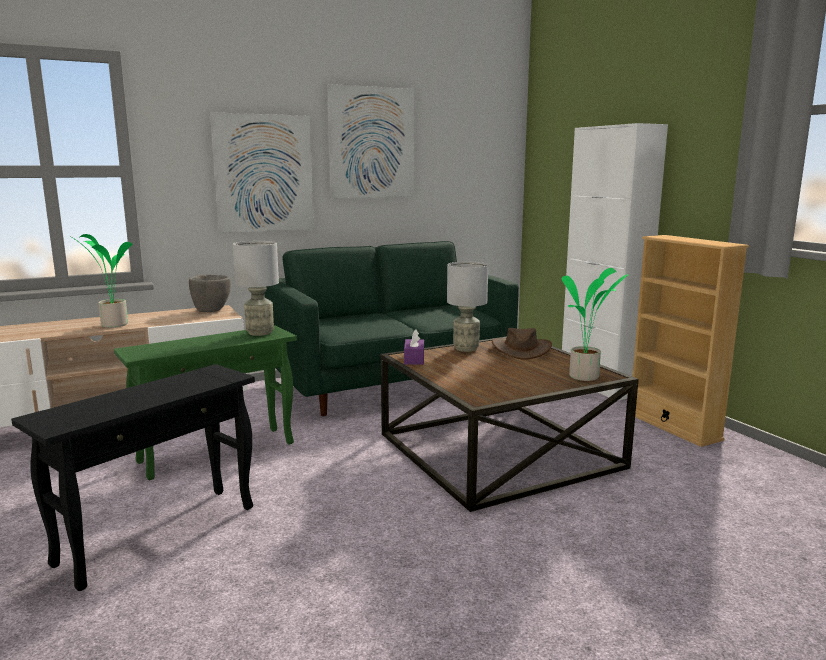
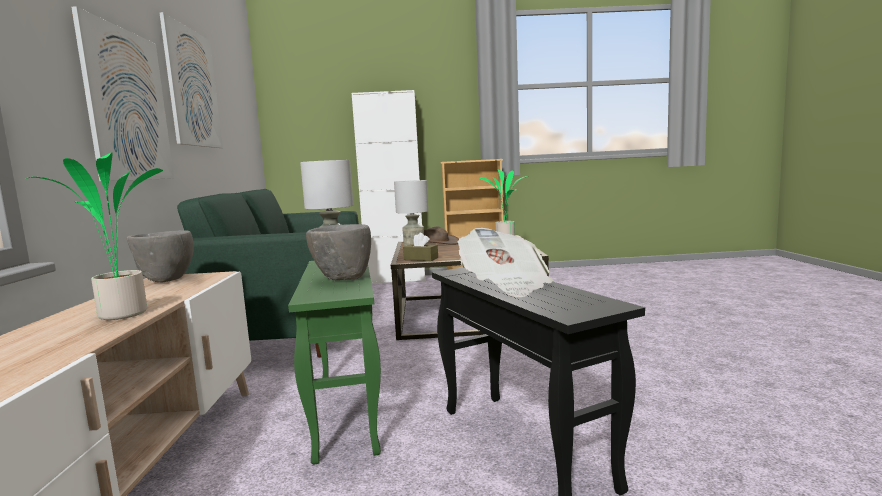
camera: 65 degrees left, 5 degrees down
(147, 391) = (505, 286): none -> newspaper
(194, 345) = (342, 278): none -> grey bowl
(414, 359) = (421, 259): purple tissue box -> brown tissue box

